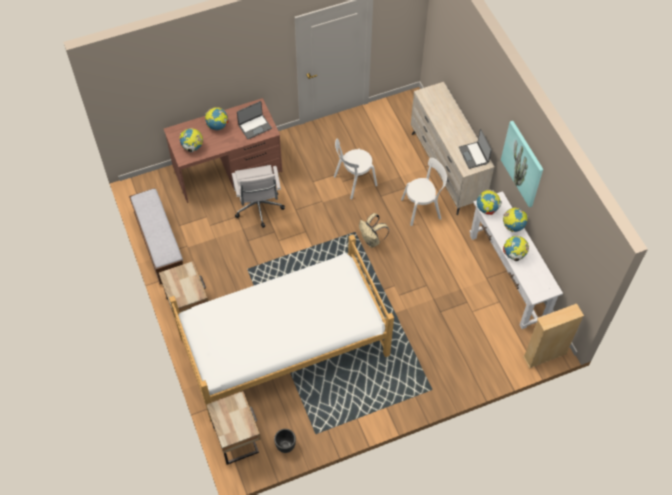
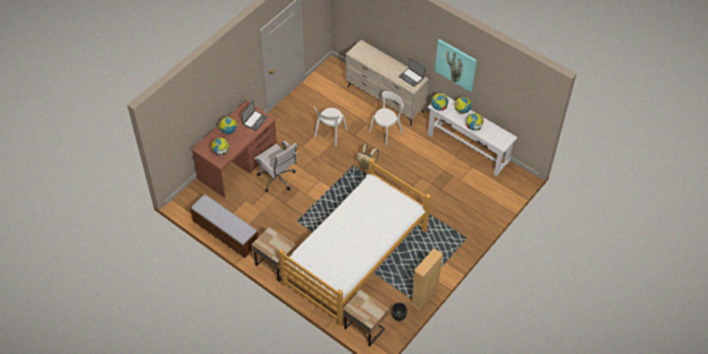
camera: 30 degrees left, 5 degrees down
(544, 355) = (520, 185): beige bookcase -> beige bookcase (424, 295)

